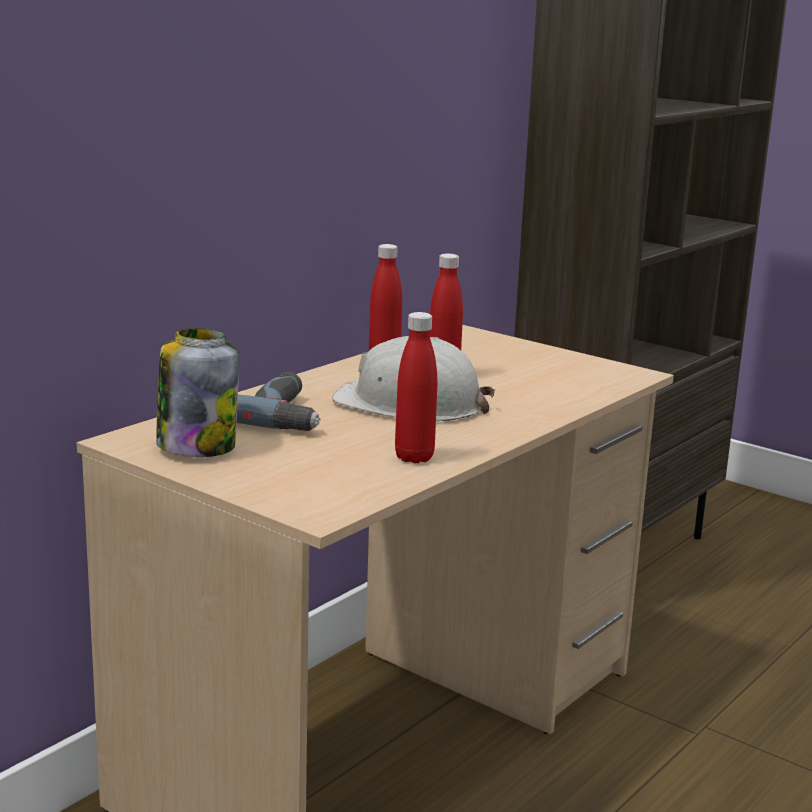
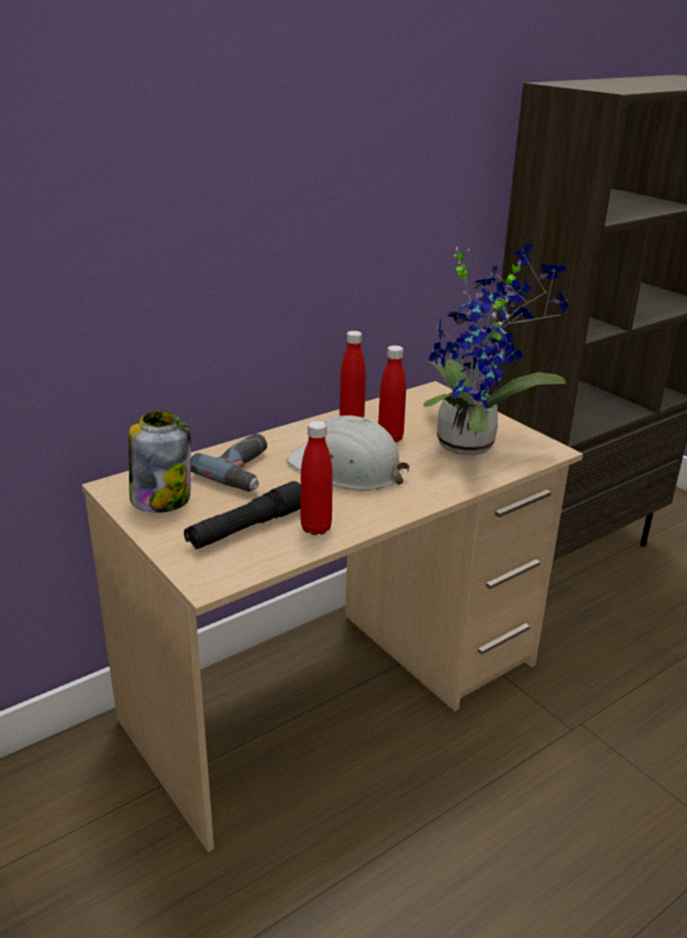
camera: 15 degrees right, 10 degrees up
(328, 464) = (247, 528): none -> black flashlight
(543, 373) = (472, 443): none -> potted plant

